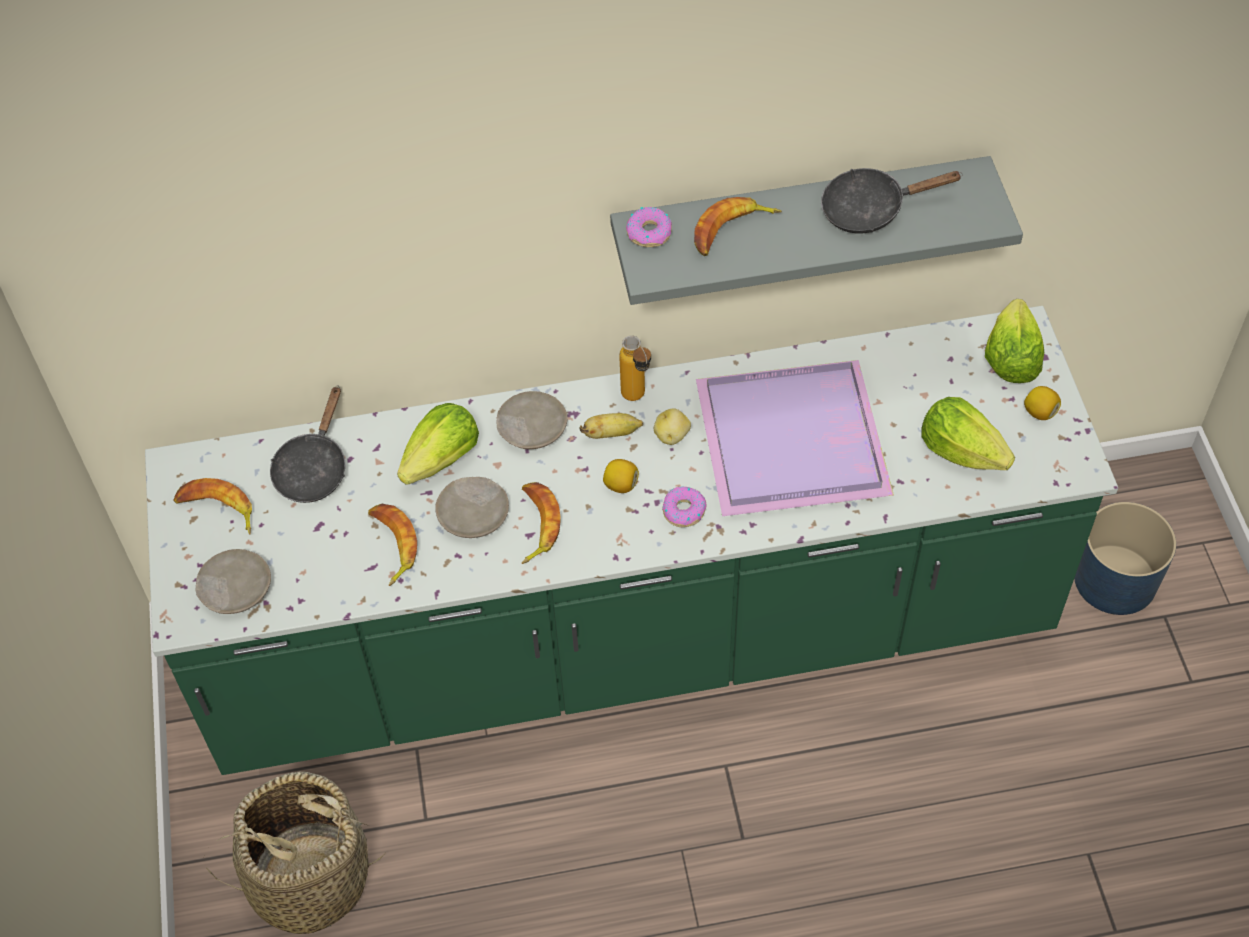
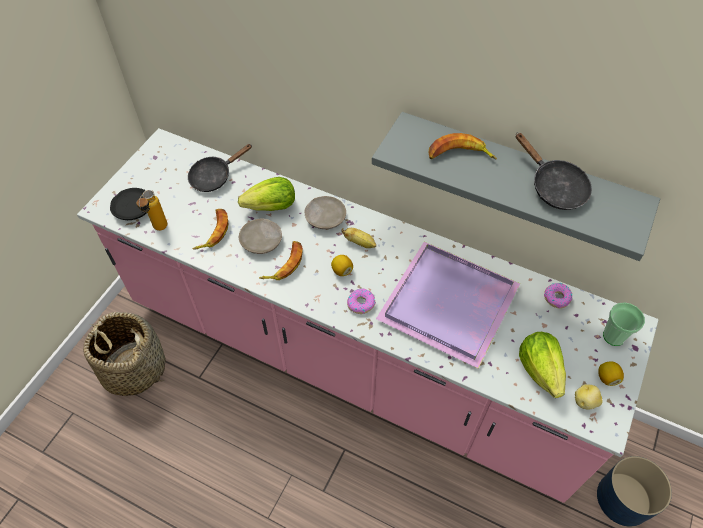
camera: 35 degrees right, 0 degrees up
(217, 510) = (159, 170): banana -> none
(235, 588) = (133, 208): beige plate -> black plate
(631, 640) = (351, 359): green counter -> pink counter
(637, 399) = (387, 234): bottle -> bottle (158, 230)
(649, 232) = (413, 131): donut -> donut (557, 298)
(672, 435) = (389, 262): potato -> potato (585, 401)
(870, 209) = (554, 187): black frying pan -> black frying pan turned 150 degrees counterclockwise
(1010, 358) = (613, 336): lettuce -> cup

